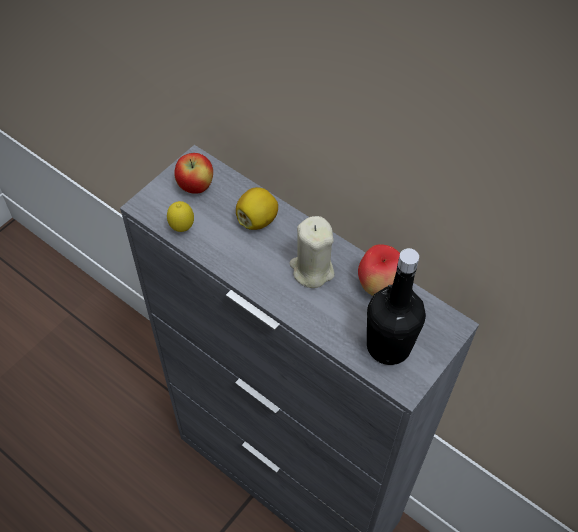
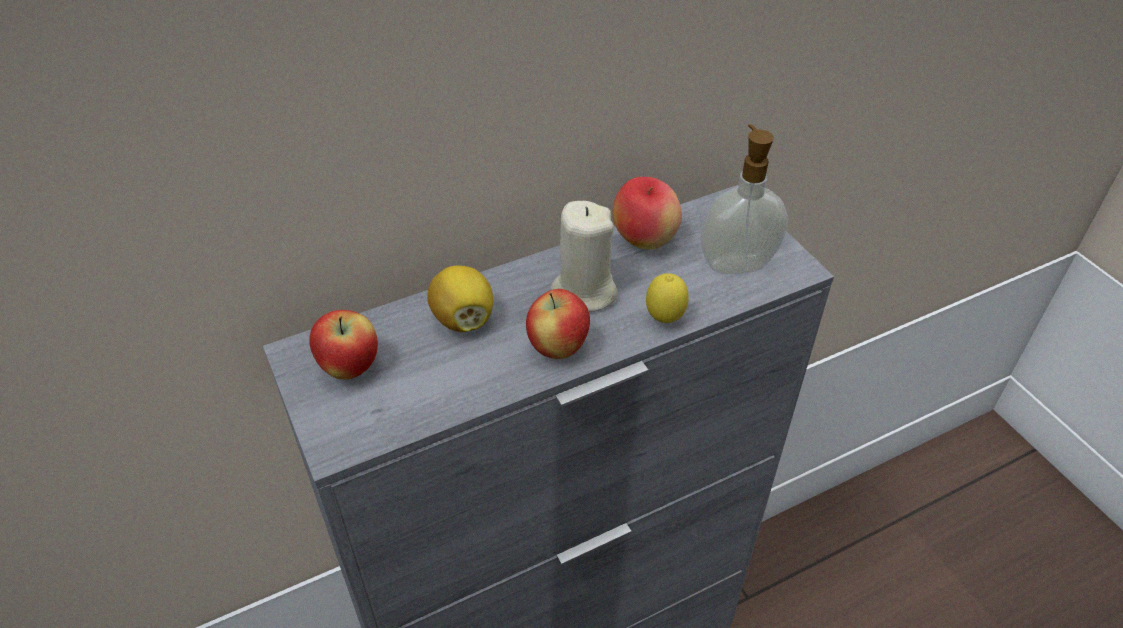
camera: 65 degrees left, 10 degrees down
(182, 228) = (418, 409): lemon -> lemon (664, 320)
(257, 274) = (557, 348): none -> apple
(388, 346) = (736, 263): black bottle -> soap dispenser

